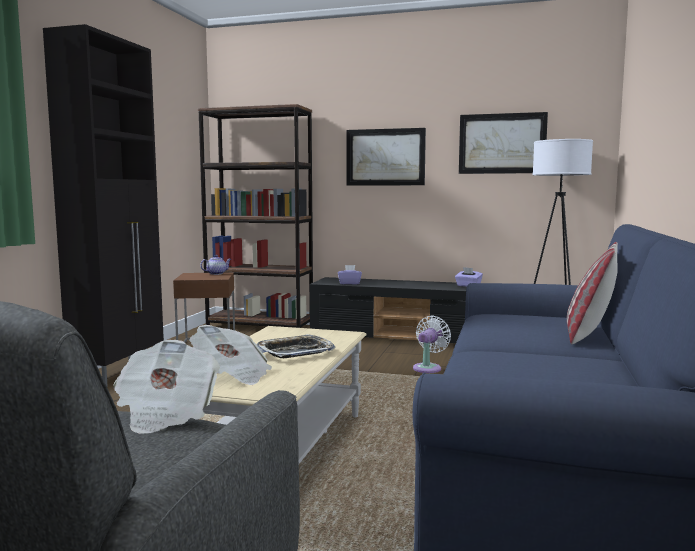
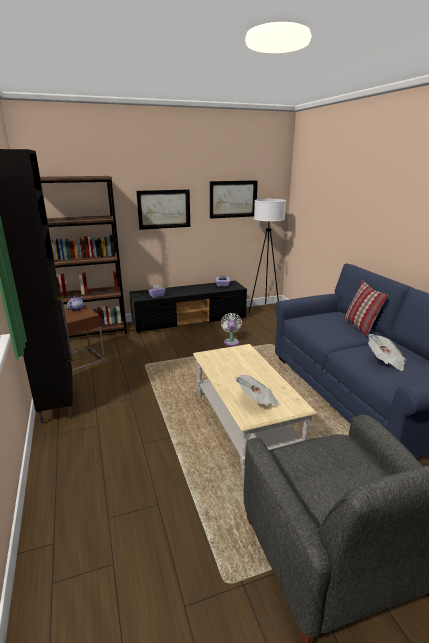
camera: 35 degrees left, 15 degrees up
(166, 412) = (314, 444): newspaper -> newspaper (385, 361)
(295, 352) = (251, 372): tray -> none

